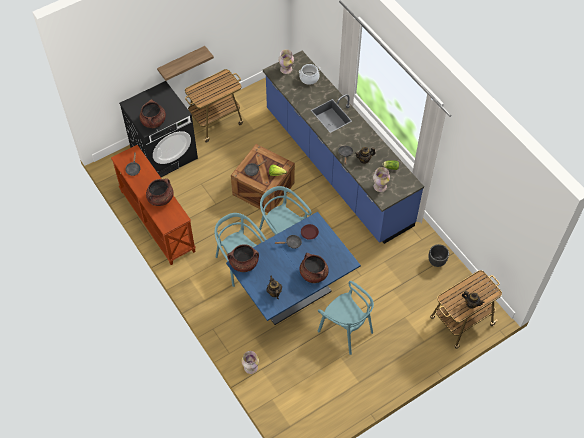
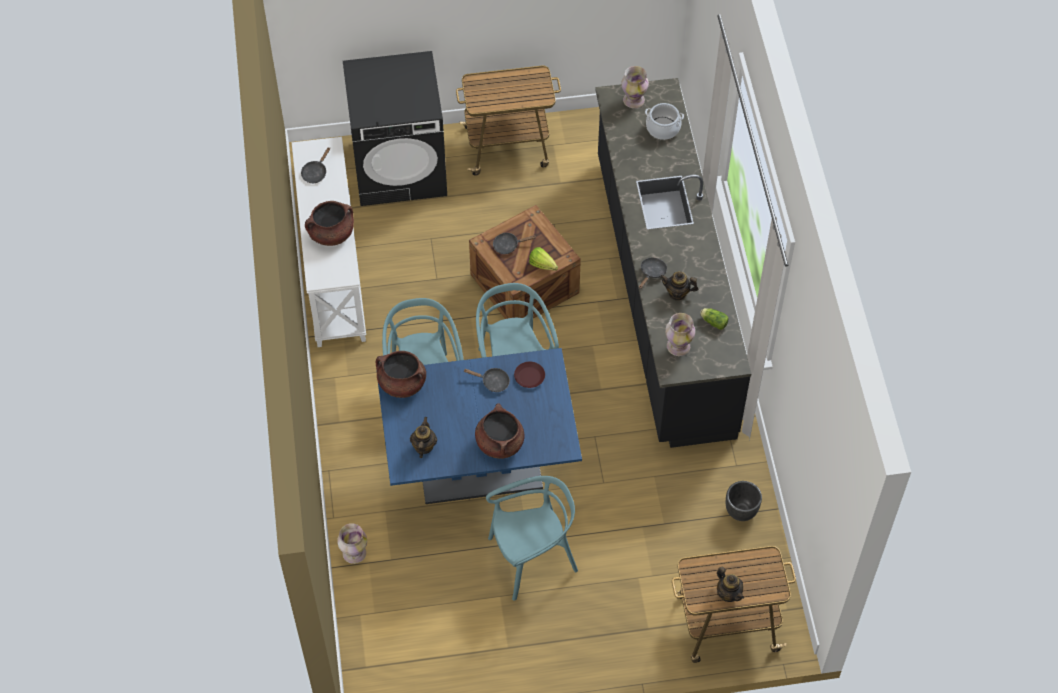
camera: 25 degrees right, 0 degrees up
(153, 121) = (378, 109): brown cooking pot -> none
(156, 221) = (332, 270): brown console table -> white console table
(182, 62) = (468, 31): shelf -> none
(336, 167) = (662, 294): blue counter -> black counter
(346, 330) = (532, 558): turquoise chair -> turquoise chair turned 90 degrees counterclockwise

